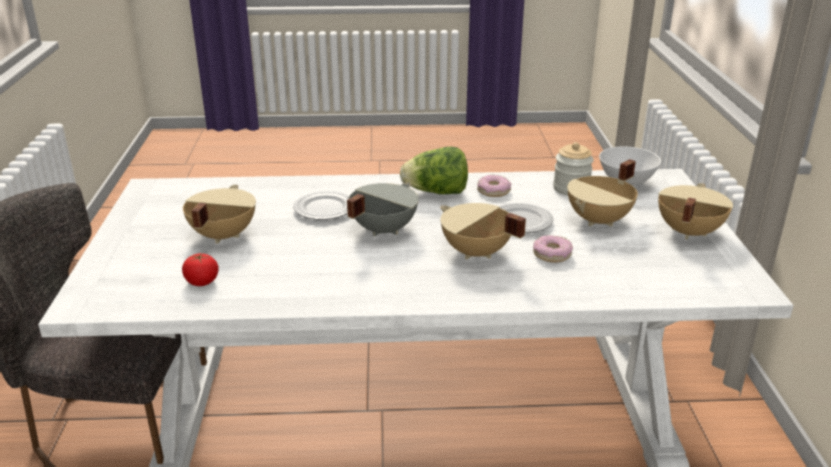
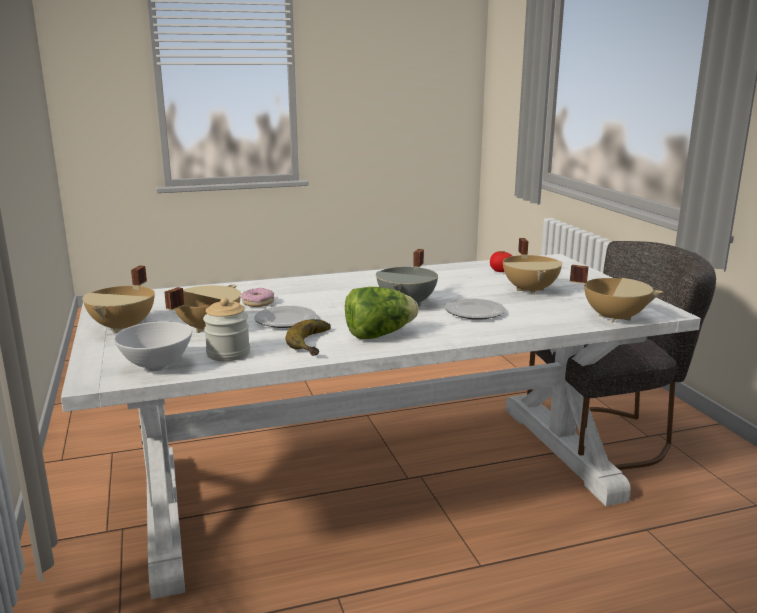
camera: 165 degrees right, 10 degrees down
(475, 253) = (321, 298): beige cooking pot -> beige cooking pot (614, 317)
(493, 191) = (317, 342): donut -> banana

